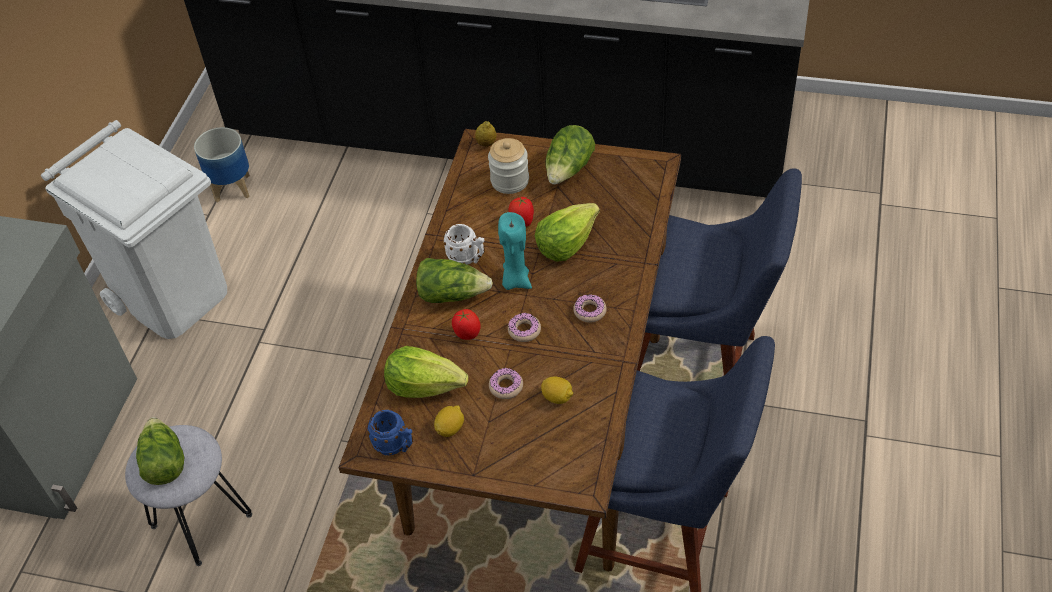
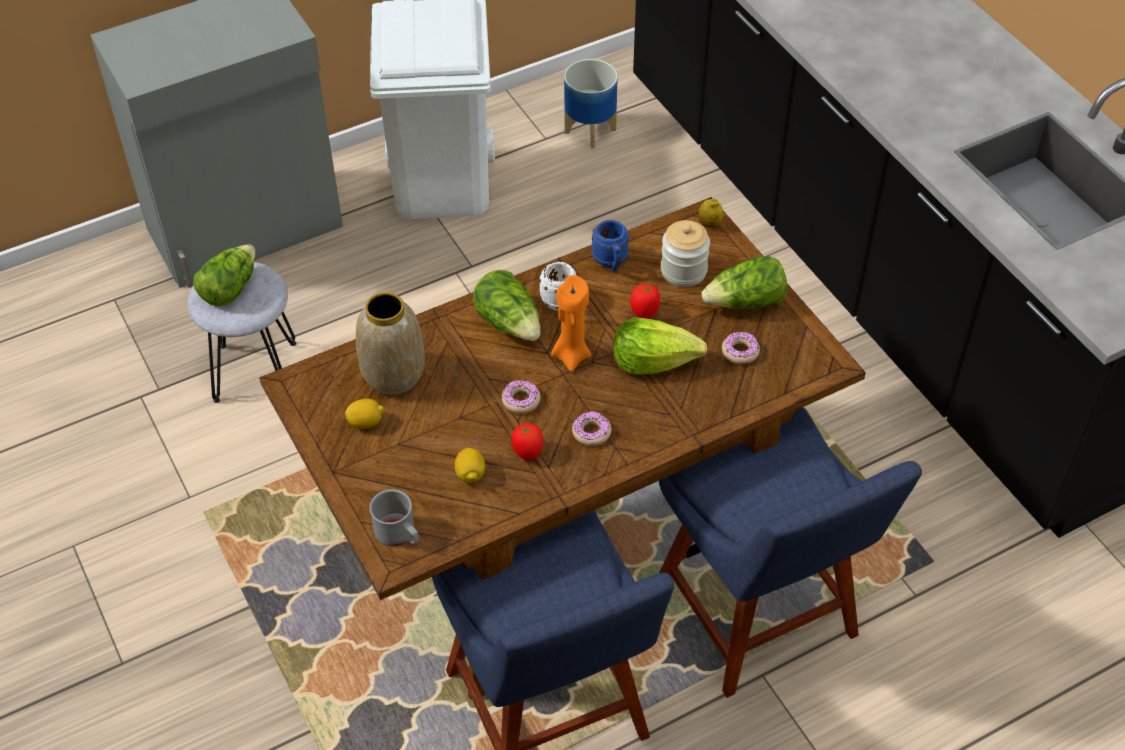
camera: 45 degrees right, 0 degrees up
(395, 446) = (313, 399): blue mug -> blue mug (611, 263)
(425, 385) = (394, 374): lettuce -> vase
(467, 334) = (476, 363): tomato -> tomato (528, 452)
(506, 387) = (446, 430): donut -> donut (740, 352)
(515, 280) = (571, 355): turquoise candle -> orange candle
(567, 469) = (399, 534): none -> grey mug

